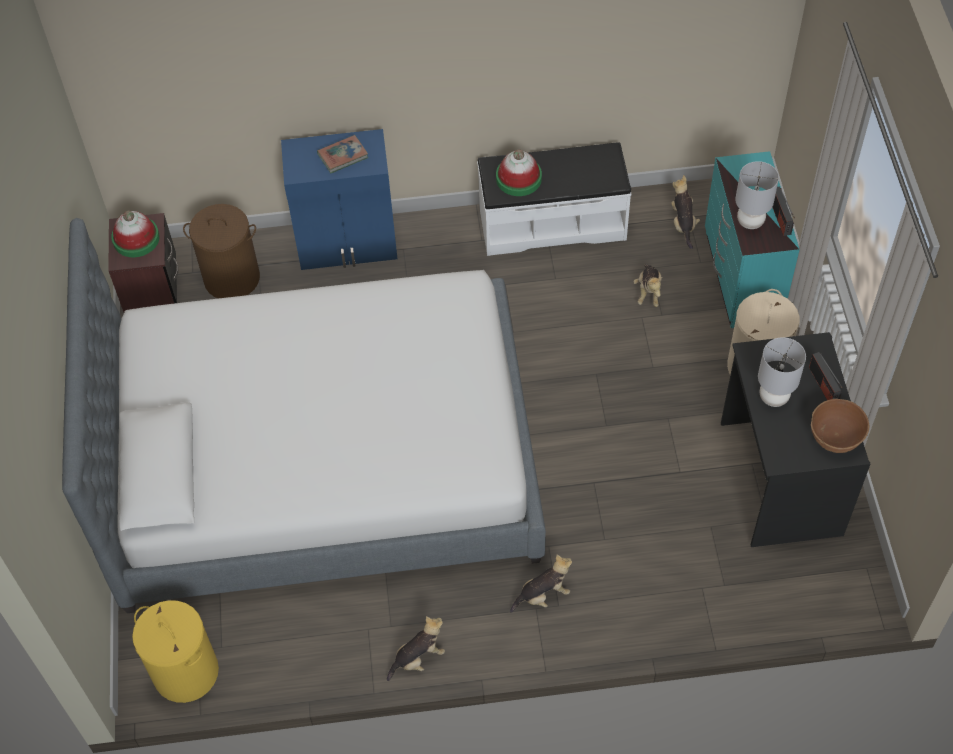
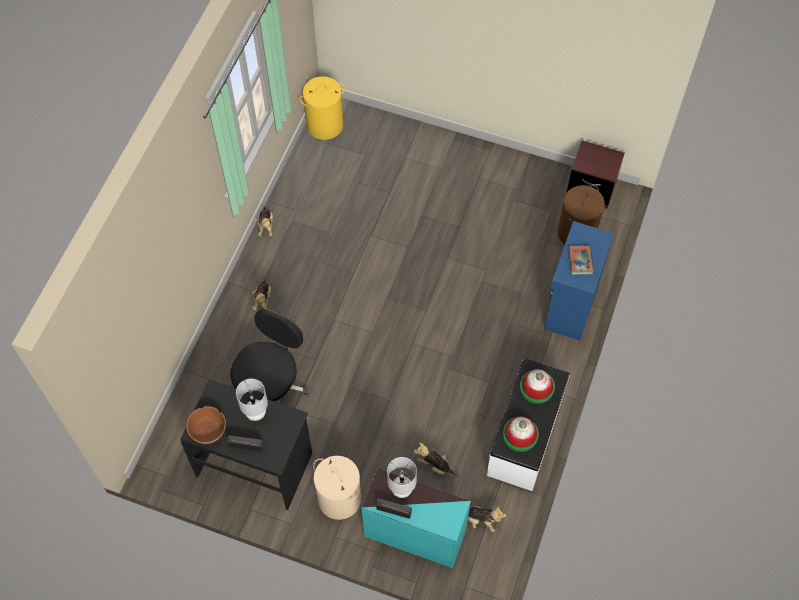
camera: 115 degrees right, 5 degrees up
(136, 239) = (600, 161): hat -> hat (520, 435)
(324, 461) = (413, 230): bed -> none
(664, 516) = (270, 386): none -> black office chair

